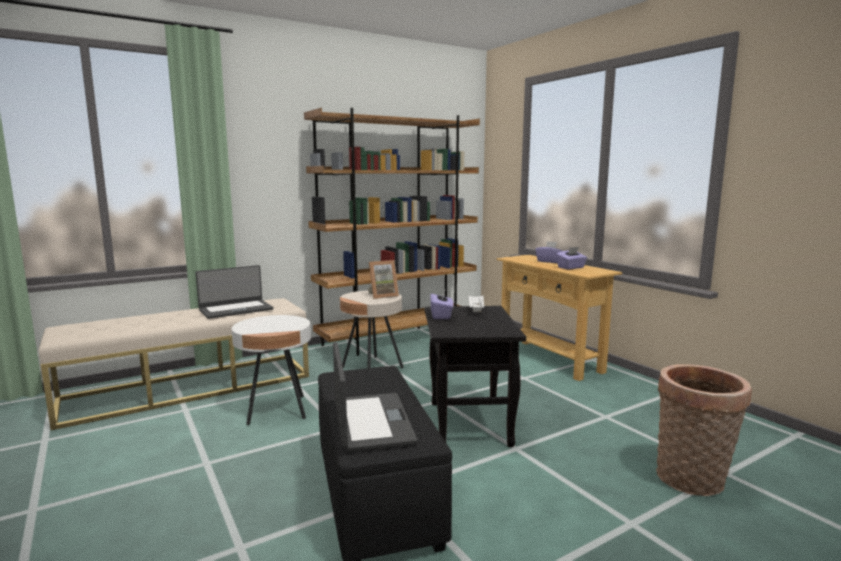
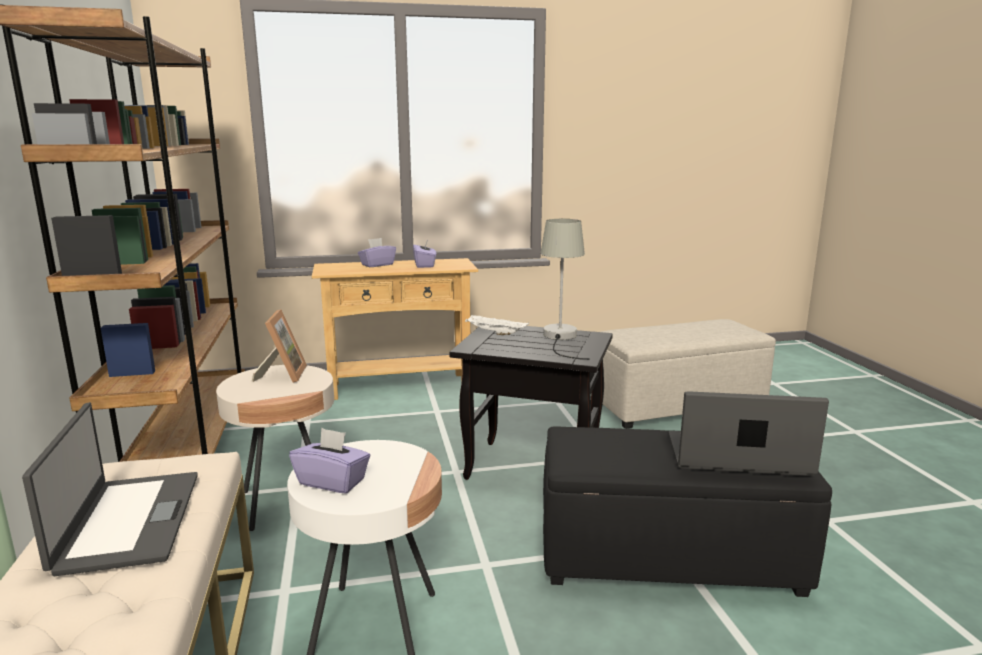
camera: 70 degrees left, 5 degrees up
(441, 315) = (506, 350): purple tissue box -> purple tissue box (332, 481)
(487, 324) = (560, 338): none -> grey table lamp
(692, 481) = (678, 405): basket -> beige ottoman

